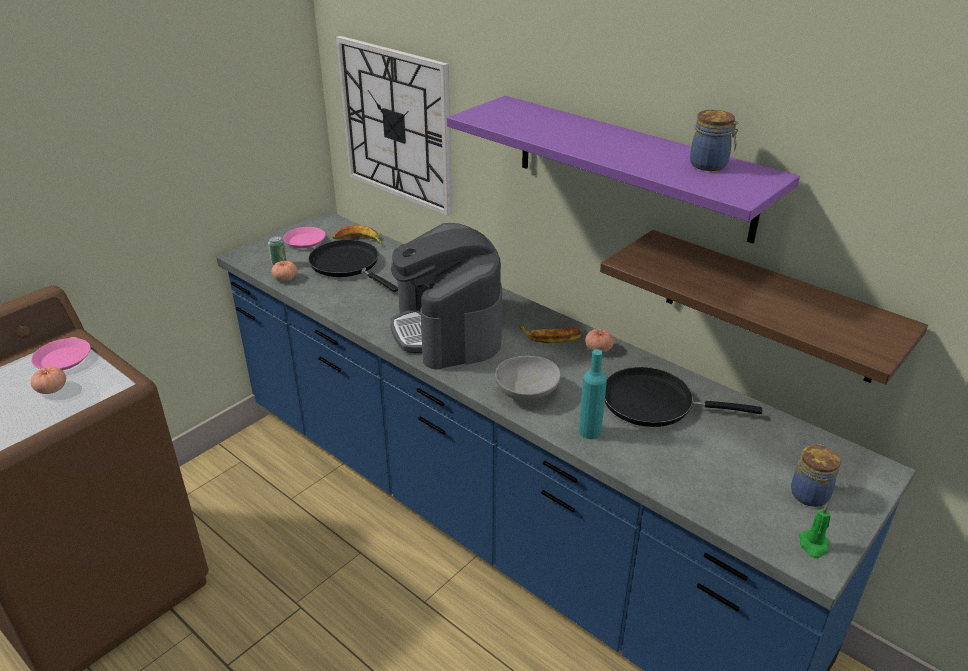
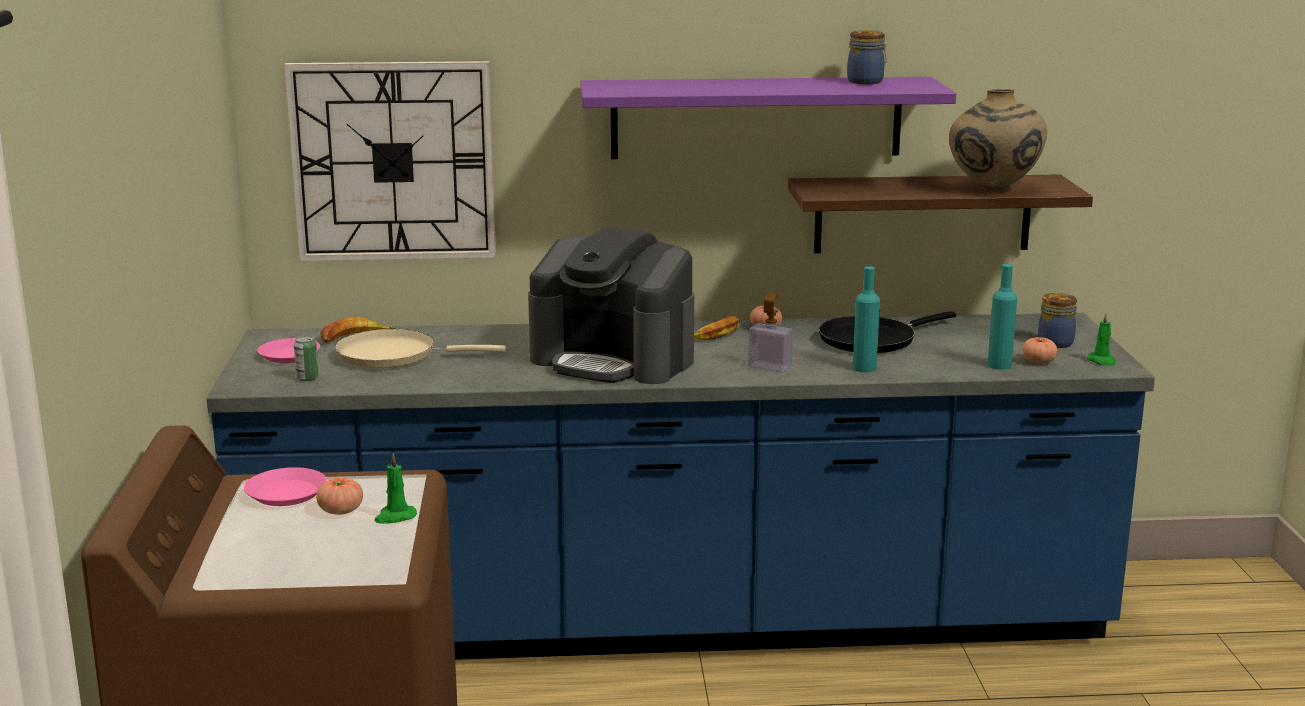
camera: 45 degrees left, 15 degrees down
(57, 411) = (395, 517): none -> green candle
(285, 278) = (347, 384): tomato -> tomato (1038, 362)
(348, 265) = (394, 355): black frying pan -> beige frying pan
(526, 392) = (769, 367): grey bowl -> soap dispenser
(705, 492) = (999, 365): none -> turquoise bottle
(798, 319) = (993, 190): none -> beige vase

